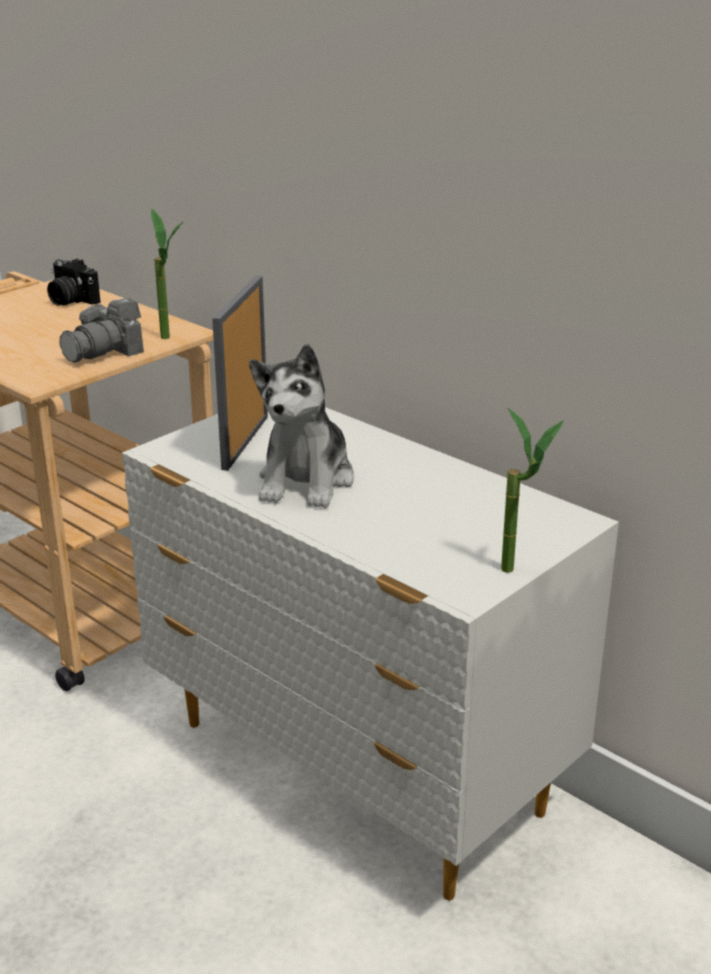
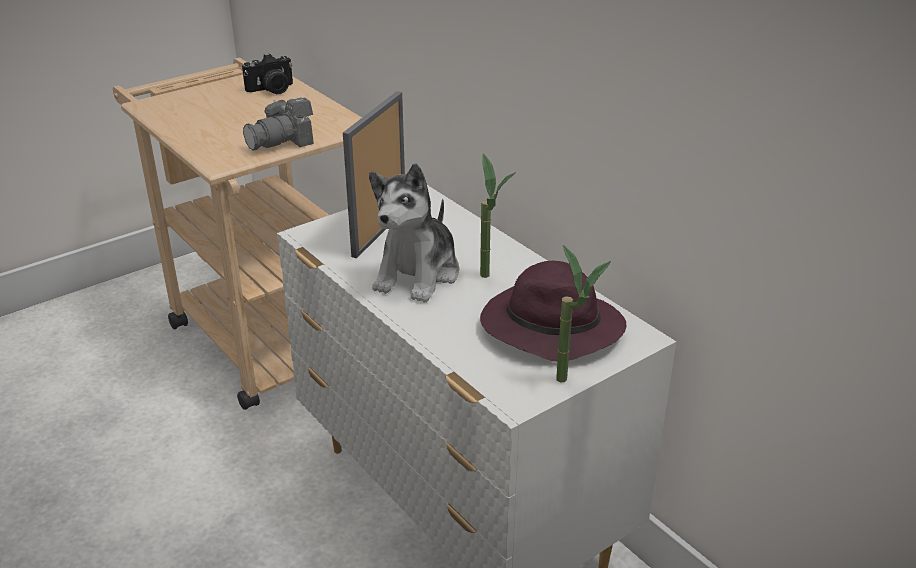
camera: 10 degrees right, 5 degrees up
(70, 300) = (271, 90): camera -> camera turned 75 degrees counterclockwise
(172, 339) = (341, 133): potted plant -> potted plant (491, 279)
(475, 521) = (549, 329): none -> purple hat

